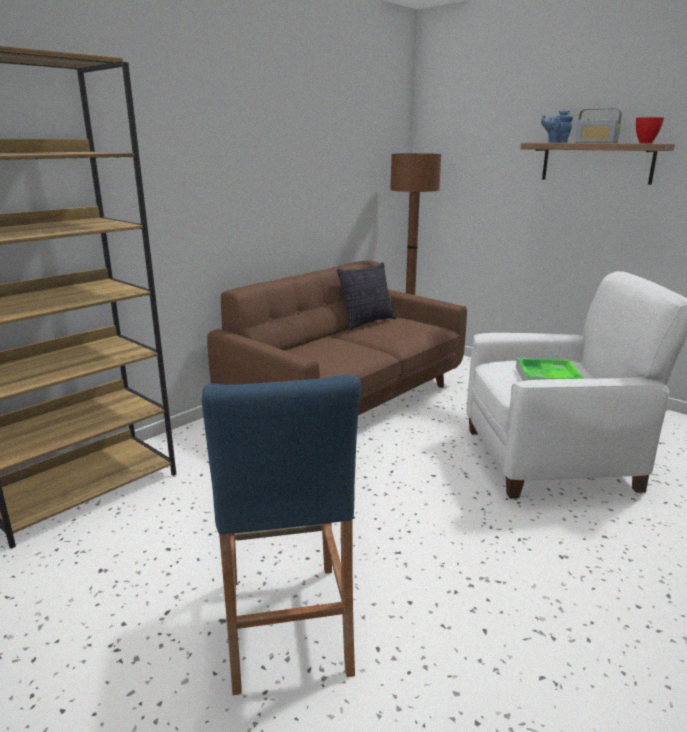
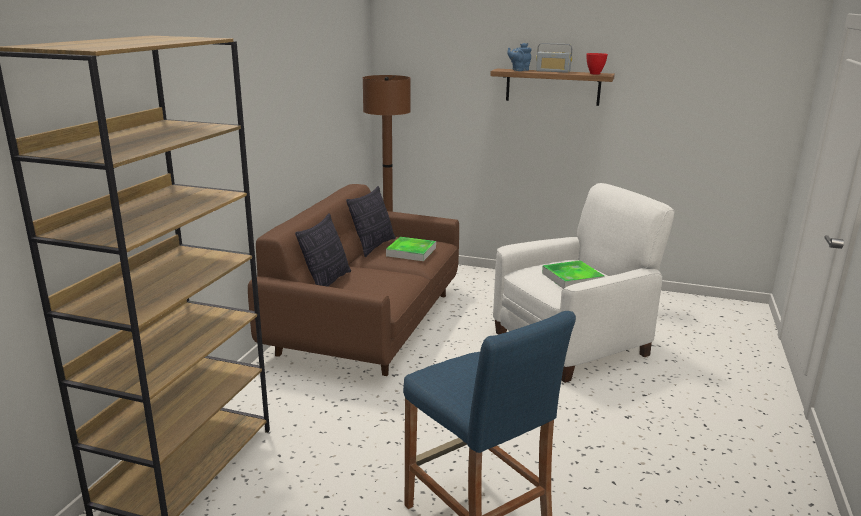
camera: 25 degrees left, 0 degrees up
(291, 347) = (327, 283): none -> pillow
(398, 331) = (411, 252): none -> tray

